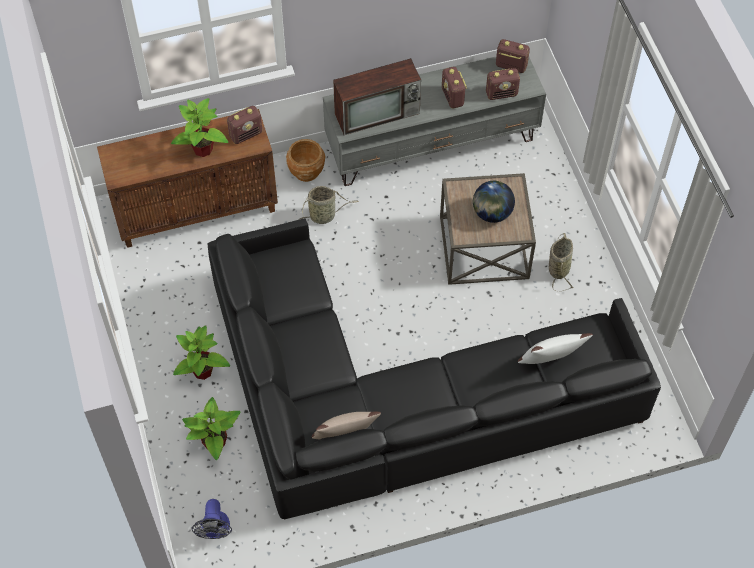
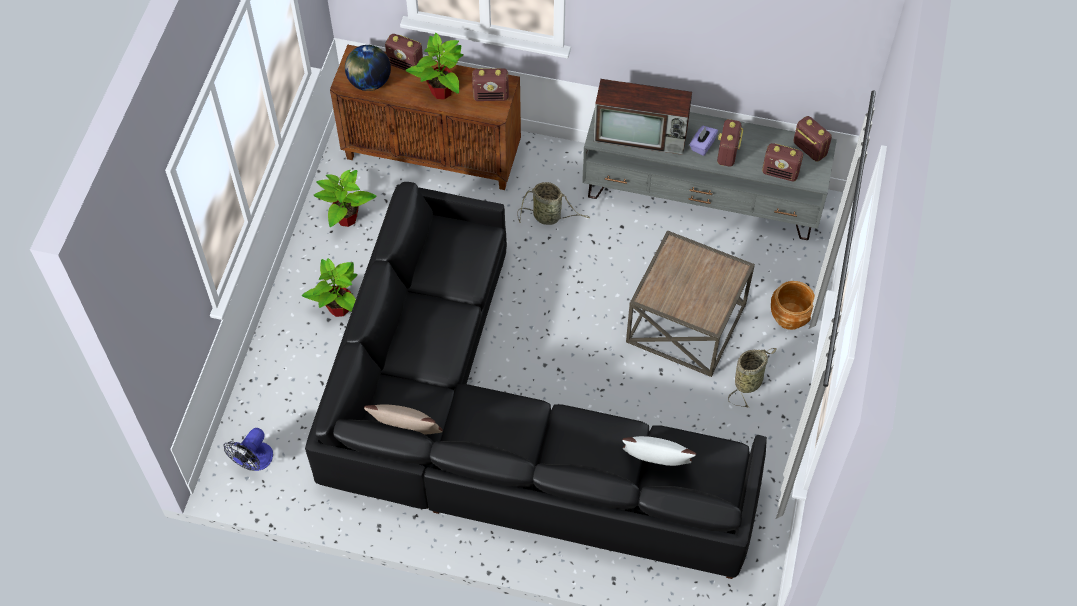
camera: 30 degrees right, 0 degrees up
(158, 141) = (406, 65): none -> radio
(214, 443) = (305, 381): potted plant -> potted plant (346, 218)
(306, 171) = (560, 165): brown planter -> brown planter (790, 317)
(429, 99) = (702, 145): none -> purple tissue box
(492, 213) = (694, 288): globe -> globe (369, 82)

